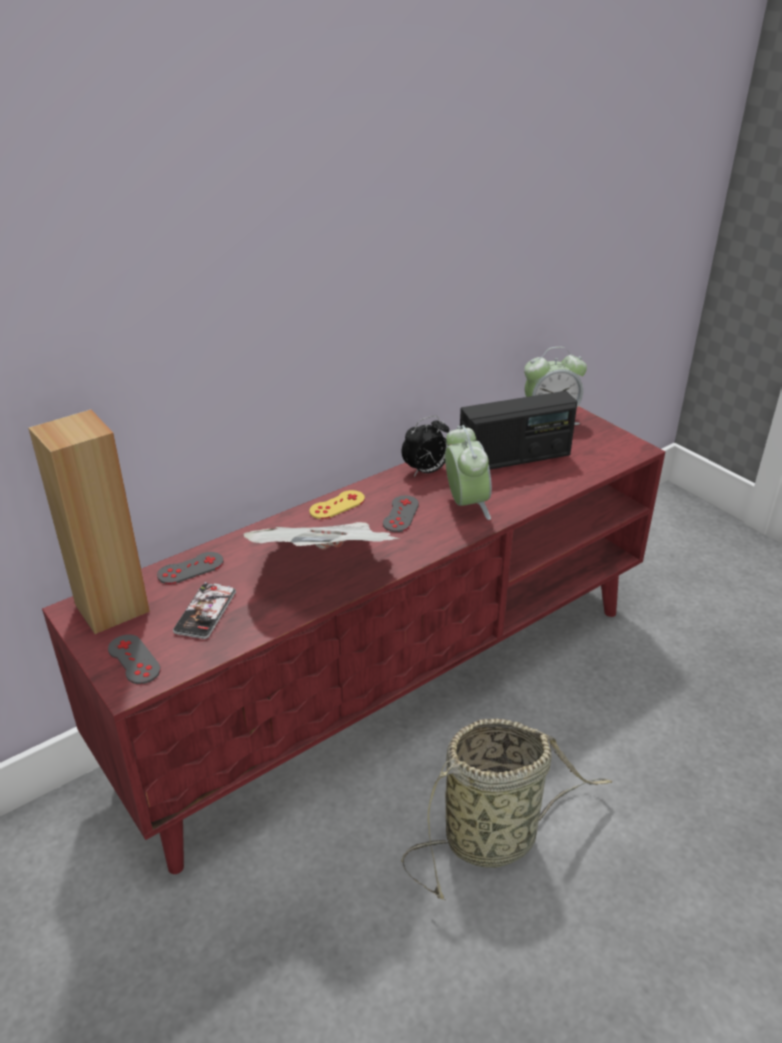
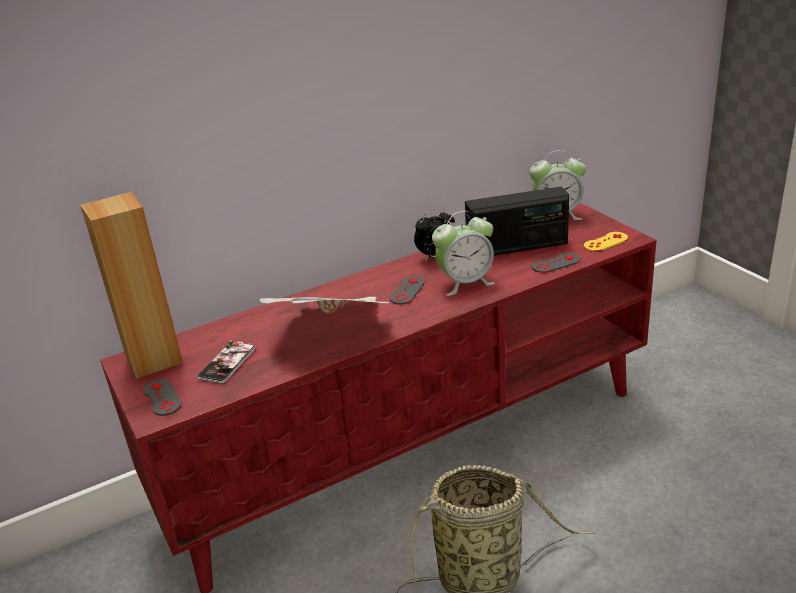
camera: 10 degrees right, 5 degrees down
(190, 568) = (223, 331): grey game controller -> grey game controller (555, 263)
(337, 505) = (355, 284): yellow game controller -> yellow game controller (605, 242)
(466, 504) = (465, 283): alarm clock -> alarm clock turned 75 degrees clockwise

